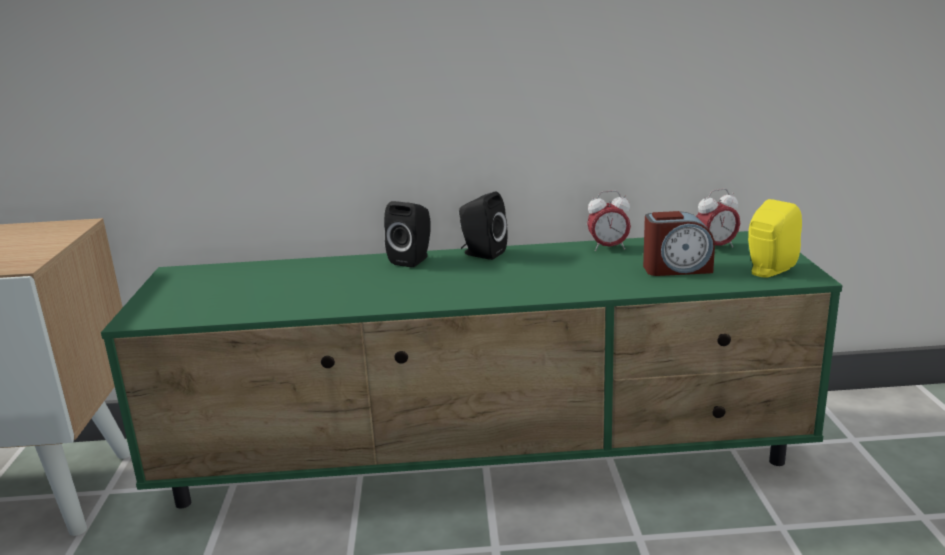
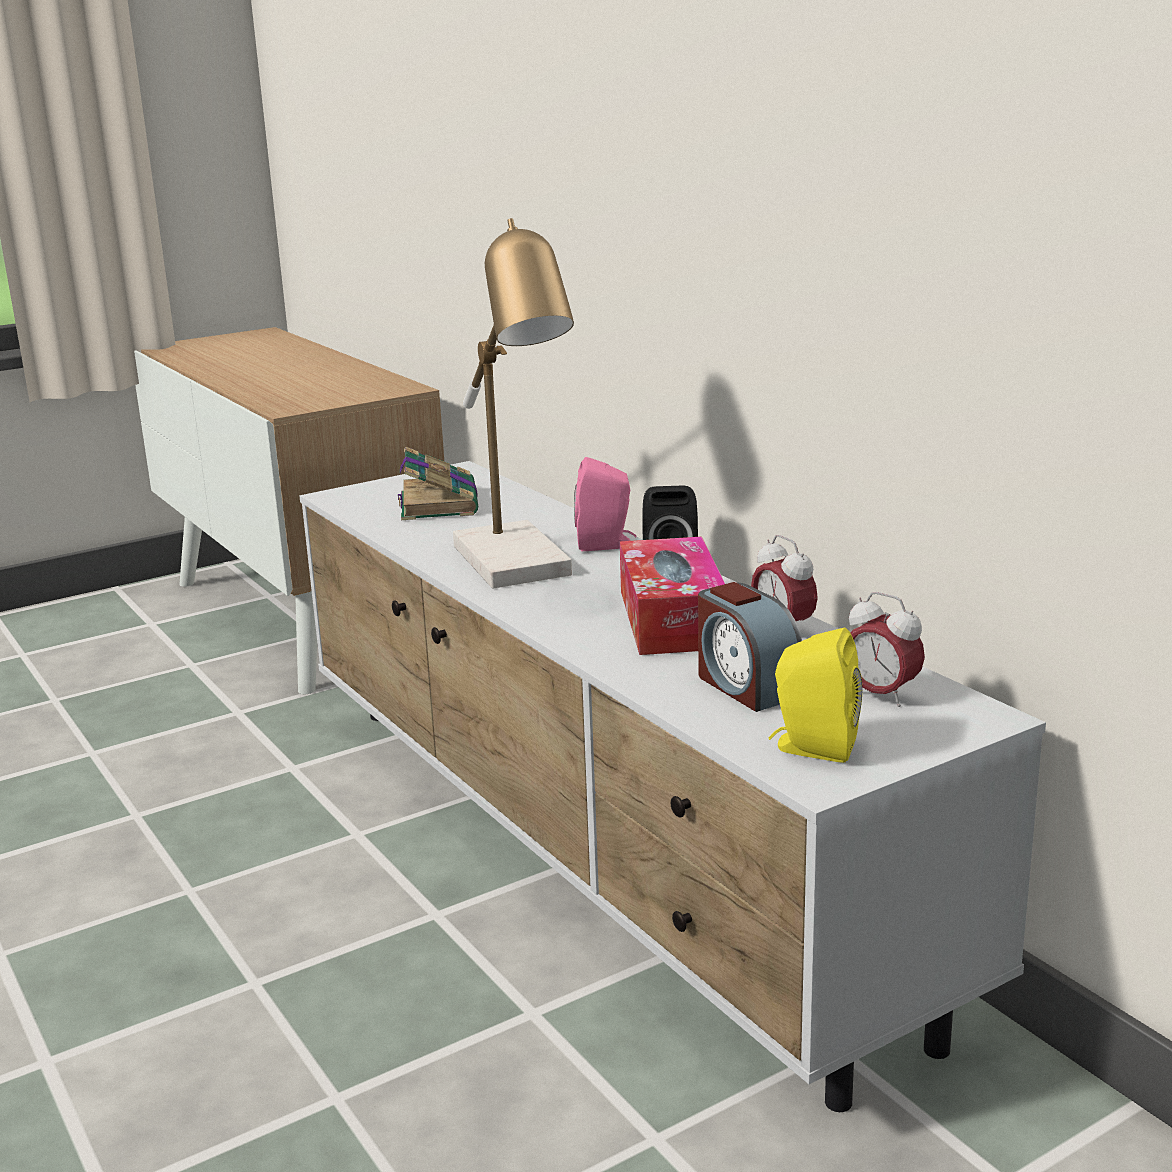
camera: 60 degrees right, 0 degrees up
(235, 289) = (438, 503): none -> book
(412, 286) = (520, 566): none -> table lamp
(413, 260) = (606, 545): black speaker -> pink speaker
(485, 462) = (599, 852): green tv stand -> white tv stand
(561, 266) = (672, 619): none -> tissue box

